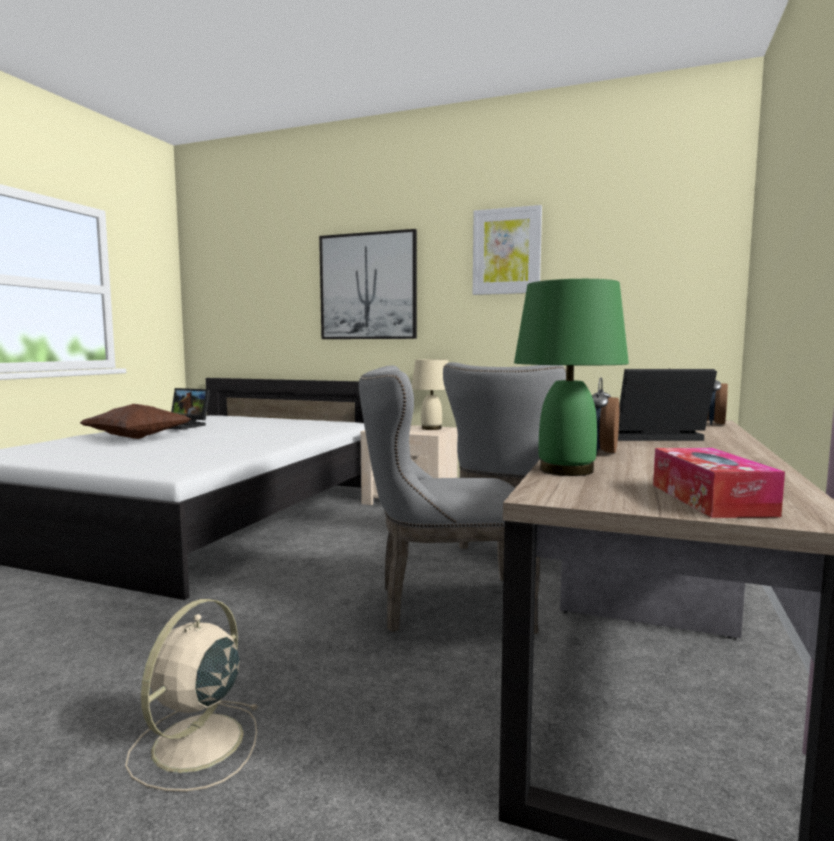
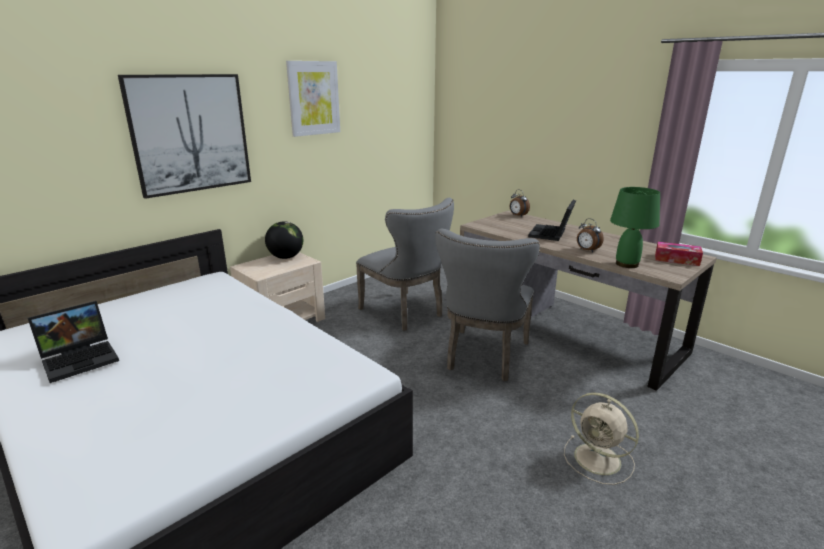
camera: 65 degrees left, 15 degrees up
(137, 438) = (126, 393): brown pillow -> none
(431, 428) = (286, 257): beige table lamp -> globe

